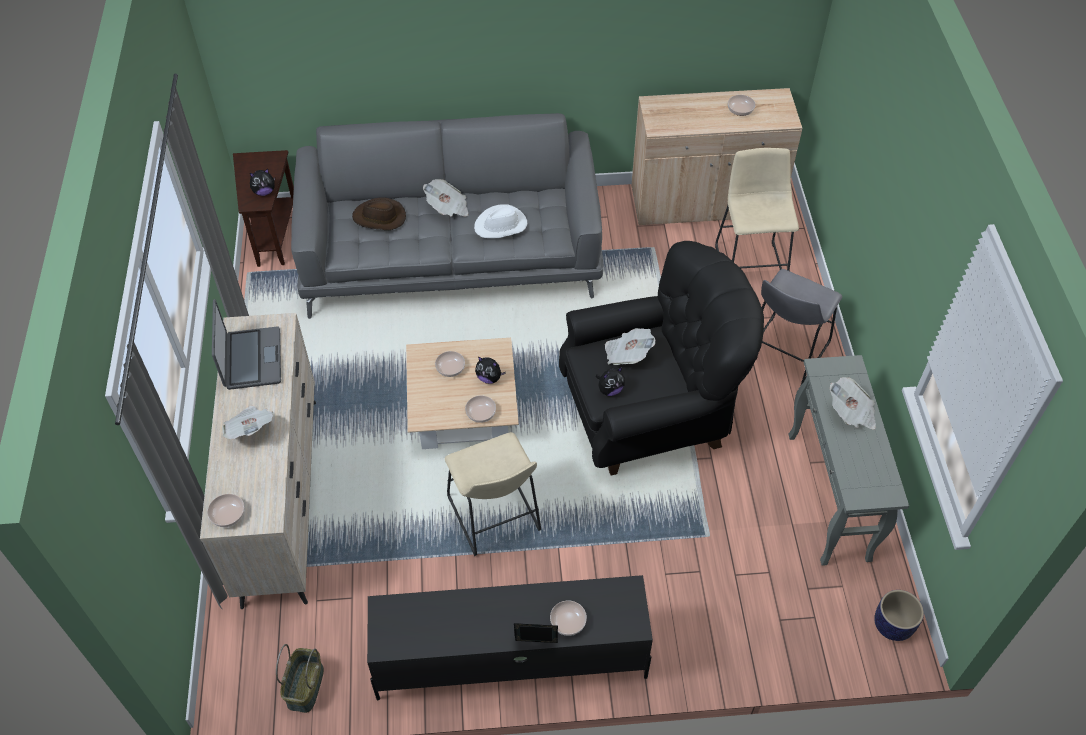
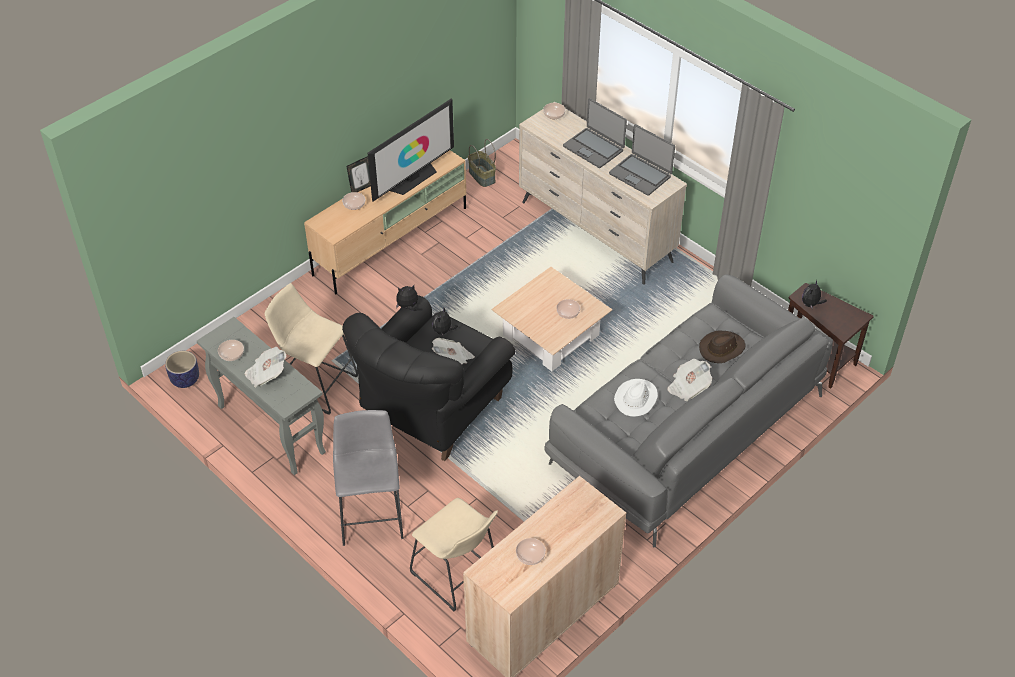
camera: 140 degrees right, 5 degrees down
(250, 429) = (594, 148): newspaper -> laptop
(459, 612) = (413, 178): none -> television
(480, 413) = (520, 300): bowl -> bowl (232, 354)
(489, 378) = (537, 322): plush toy -> plush toy (408, 307)
(495, 519) = (467, 293): beige stool -> beige stool (315, 383)
(509, 661) = (392, 240): black tv stand -> beige tv stand

